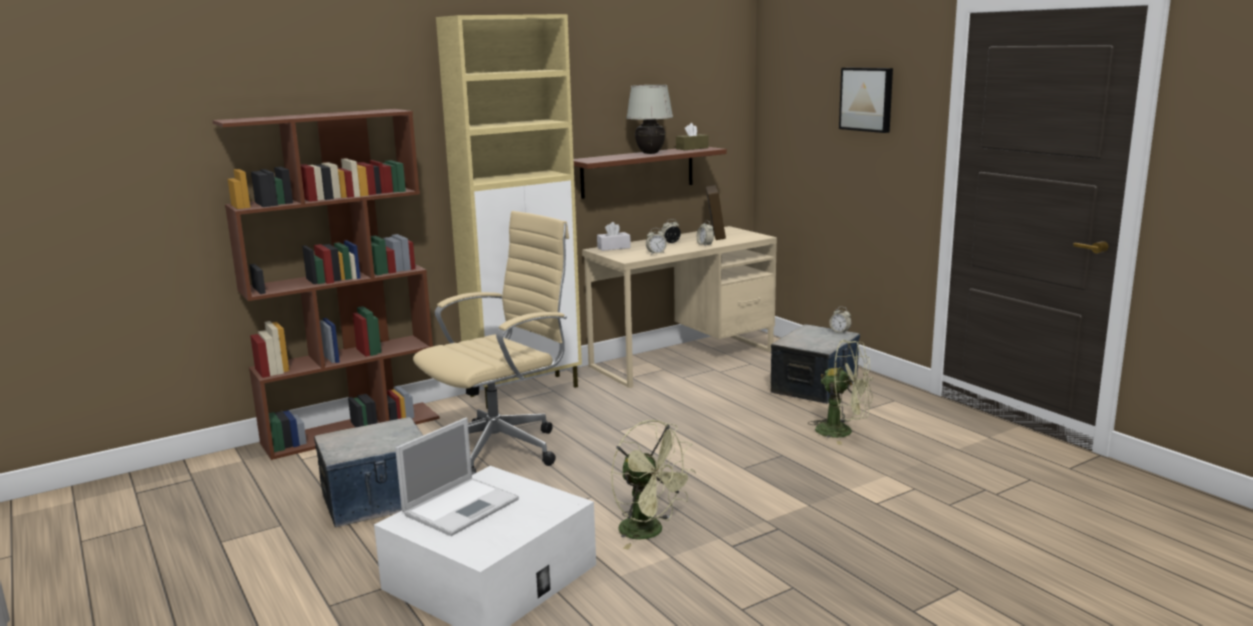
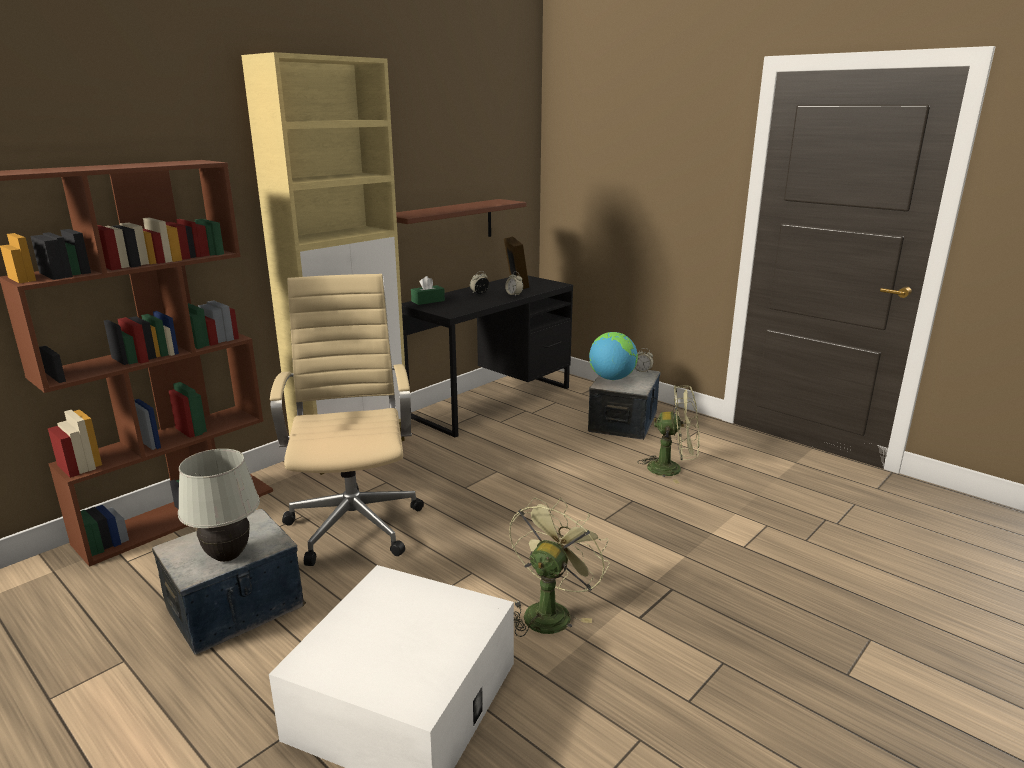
camera: 15 degrees left, 5 degrees up
(462, 506) = (368, 629): laptop -> none
(502, 449) = (355, 523): beige office chair -> beige office chair turned 45 degrees counterclockwise
(613, 247) = (428, 301): white tissue box -> green tissue box
(649, 532) = (550, 611): green fan -> green fan turned 90 degrees counterclockwise
(650, 153) = (458, 207): white table lamp -> white table lamp (227, 556)
(656, 253) = (473, 306): alarm clock -> none
(683, 358) = (491, 401): beige desk -> black desk
(692, 148) = (493, 201): brown tissue box -> none
(800, 337) = (611, 378): none -> globe
(867, 99) = (663, 154): picture -> none

